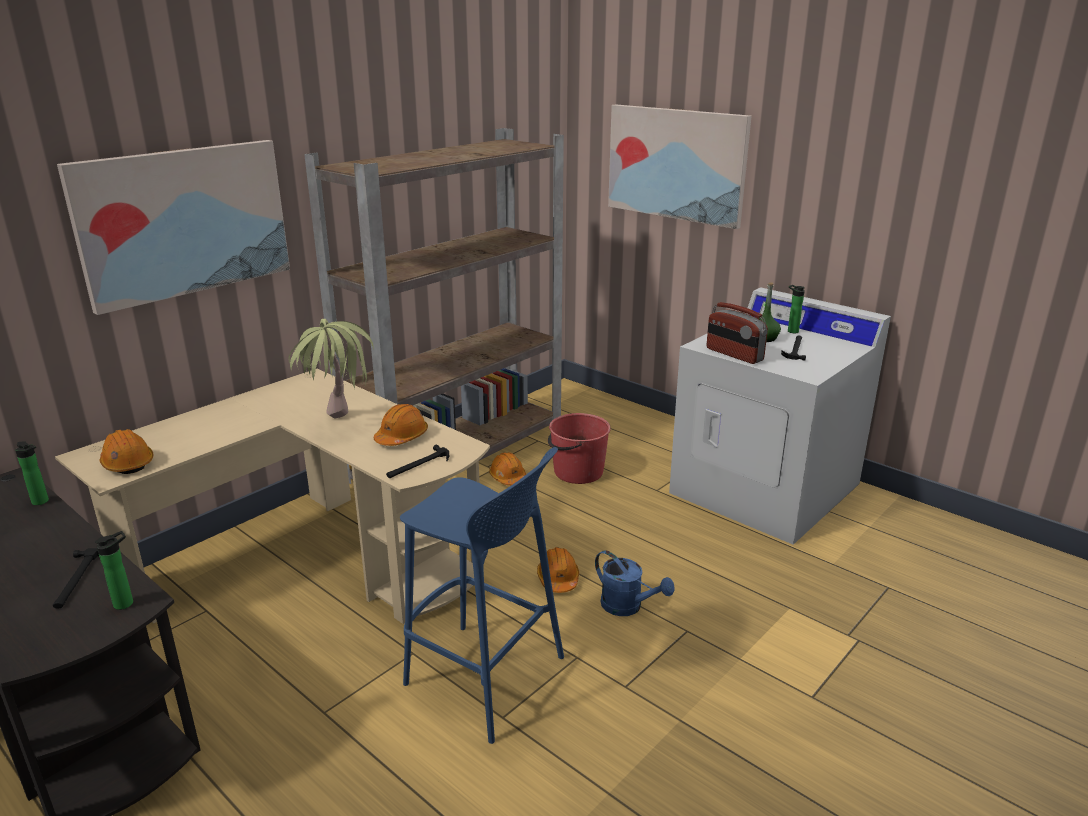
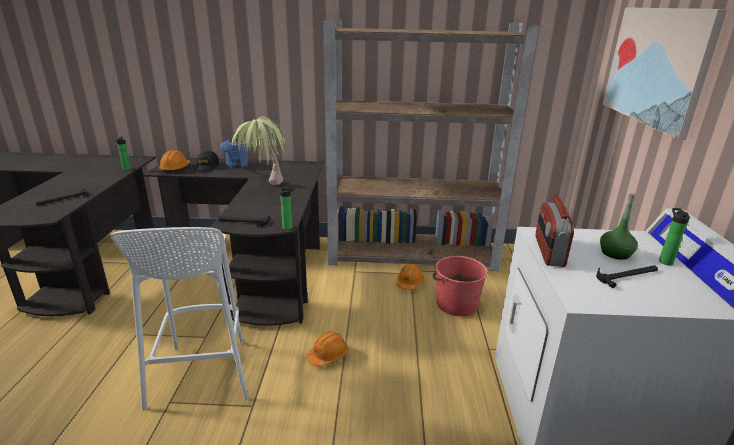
camera: 50 degrees right, 0 degrees up
(126, 602) = (47, 214): bottle -> bottle (289, 228)
(173, 440) = (207, 167): none -> black cap
(184, 222) = (248, 49): picture -> none
(311, 557) = (258, 265): beige desk -> black desk
(402, 437) = (272, 206): orange hard hat -> none
(484, 677) = (202, 375): blue stool -> white stool
(628, 607) = (330, 404): blue watering can -> blue watering can (236, 166)

